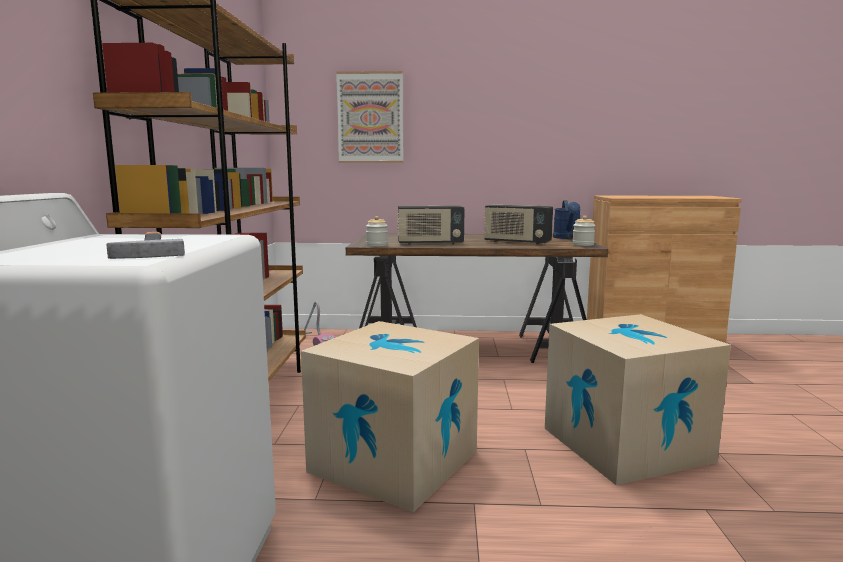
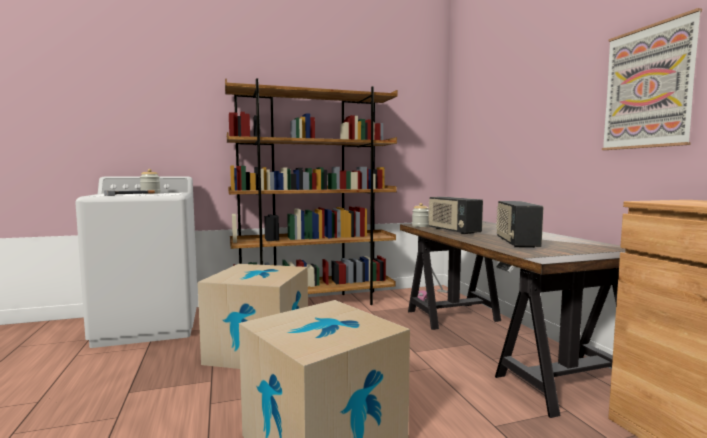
camera: 70 degrees right, 5 degrees down
(370, 118) = (492, 123): picture -> picture (648, 87)
(567, 238) = (605, 252): blue watering can -> none
(583, 244) = (556, 256): jar -> jar (150, 193)

